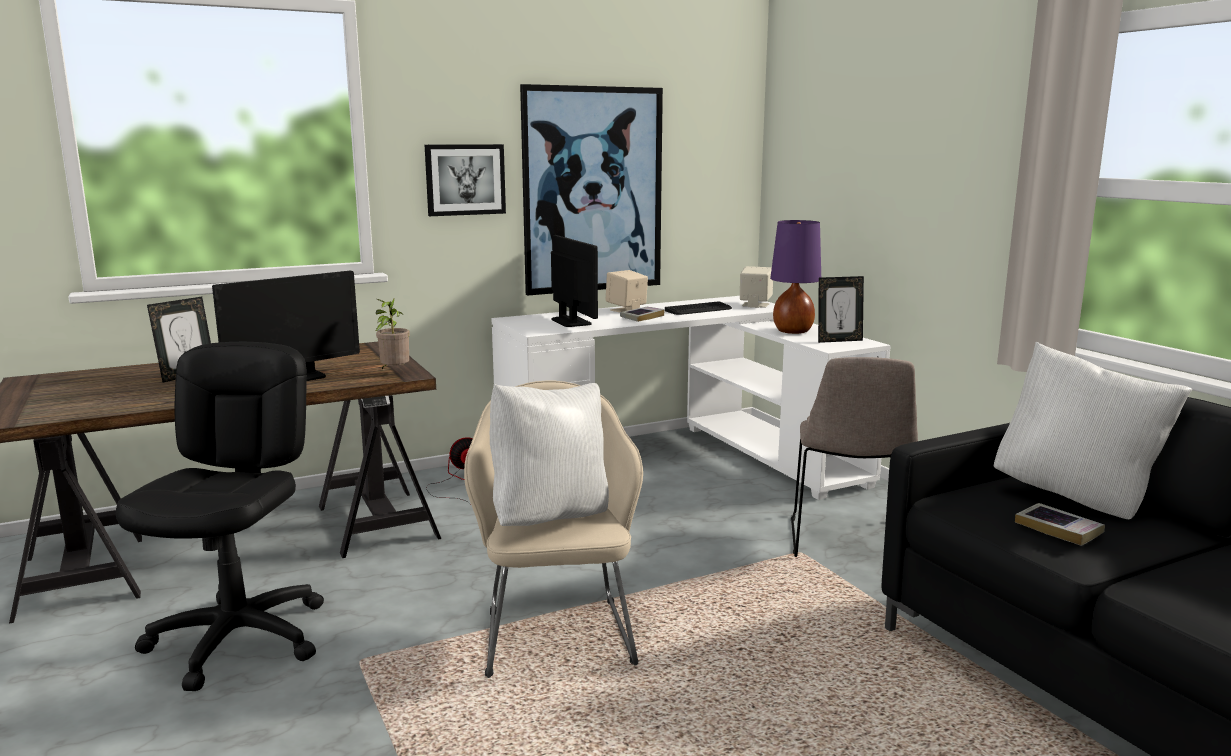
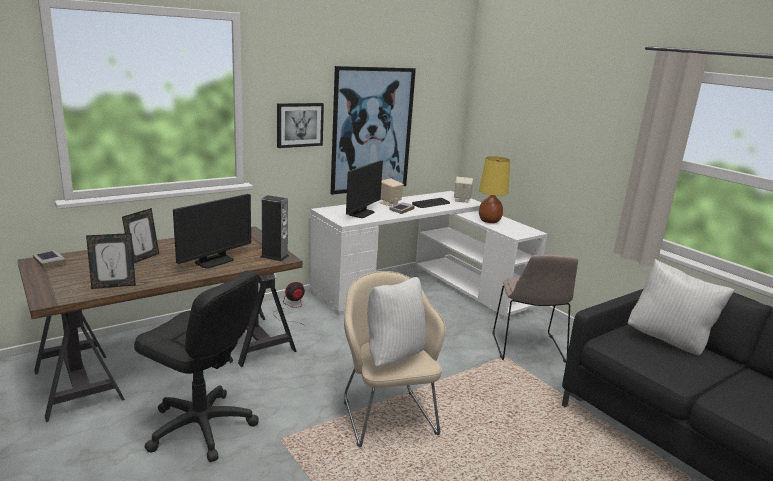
camera: 10 degrees left, 5 degrees up
(239, 639) = (201, 427): black office chair -> black office chair turned 120 degrees clockwise
(394, 373) = (274, 256): potted plant -> speaker
(571, 322) = (361, 213): monitor -> monitor turned 60 degrees clockwise
(793, 331) = (489, 221): purple table lamp -> yellow table lamp
(838, 340) = (518, 229): picture frame -> picture frame (114, 285)
(1058, 529) = (667, 362): book -> book (49, 261)

